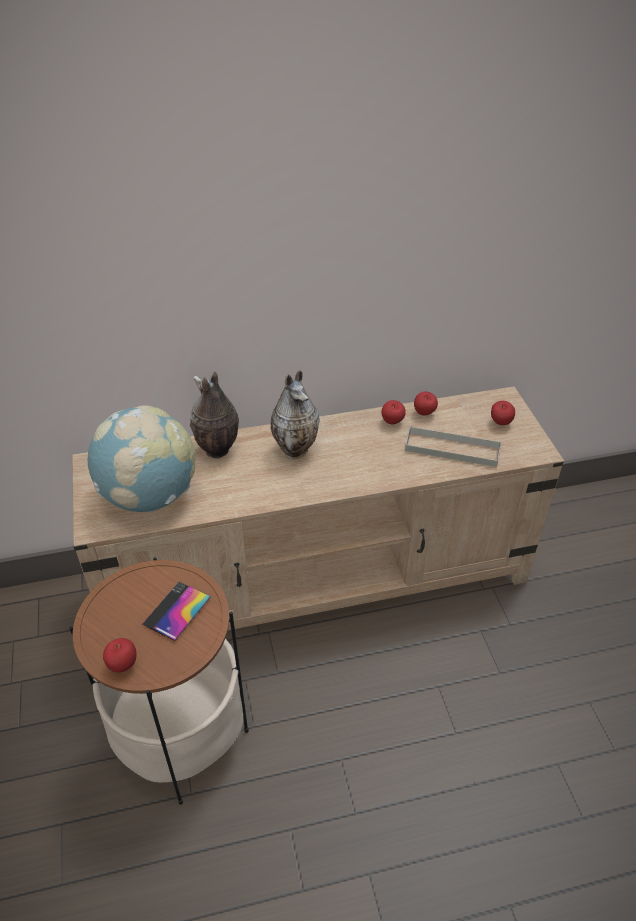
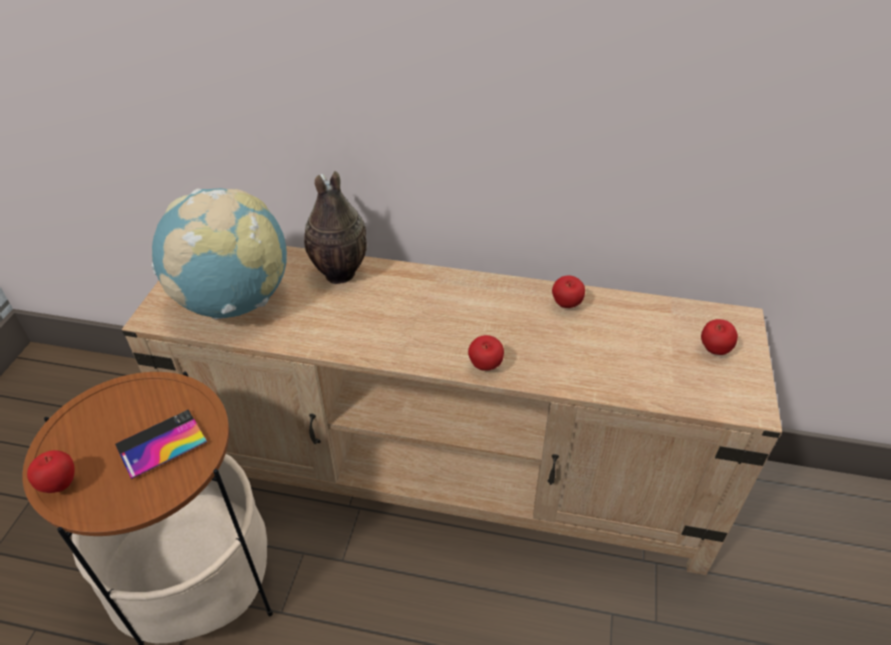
camera: 25 degrees right, 0 degrees up
(296, 449) = (428, 301): vase -> none
(424, 414) = (615, 307): apple -> apple (485, 367)
(452, 449) = (624, 363): grey tray -> none

